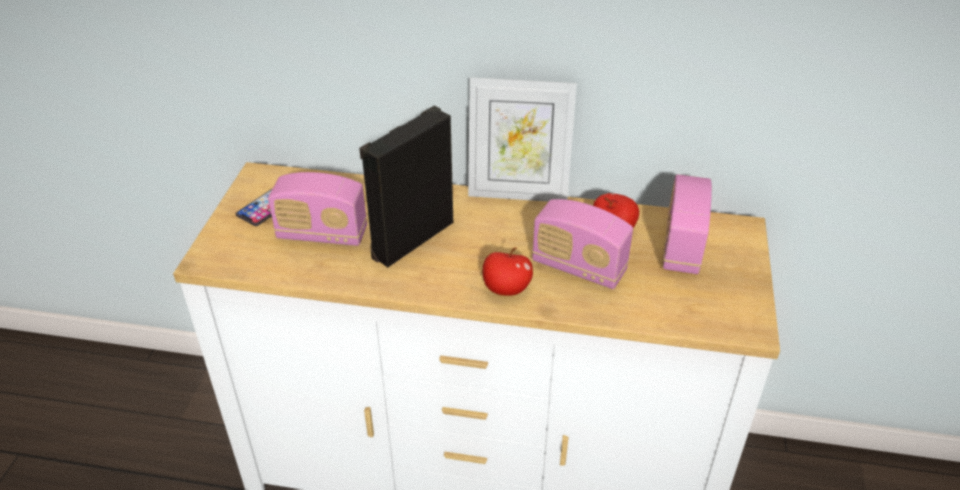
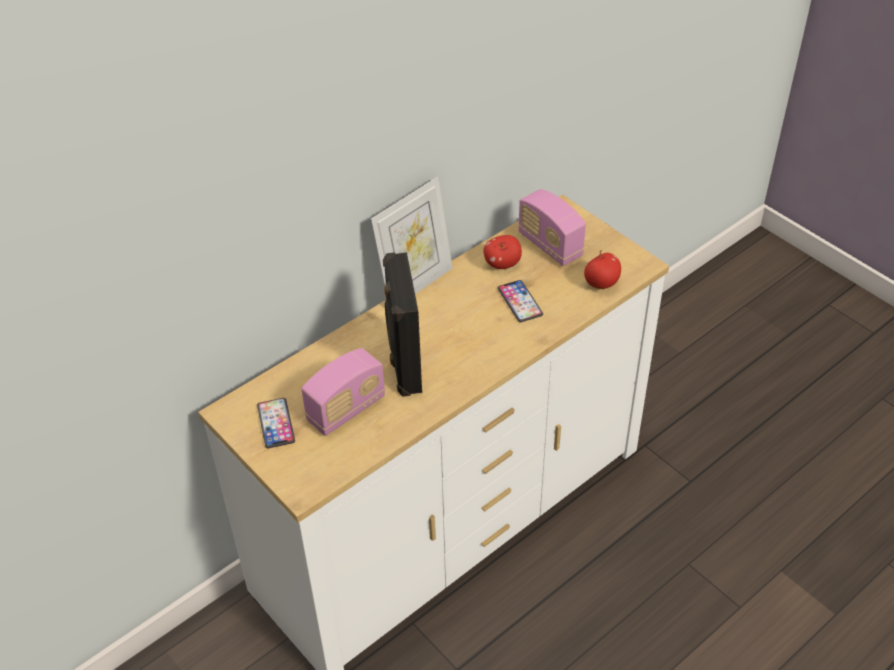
camera: 50 degrees left, 5 degrees up
(506, 289) = (504, 347): apple -> apple (601, 283)
(578, 267) = (520, 302): radio -> phone

